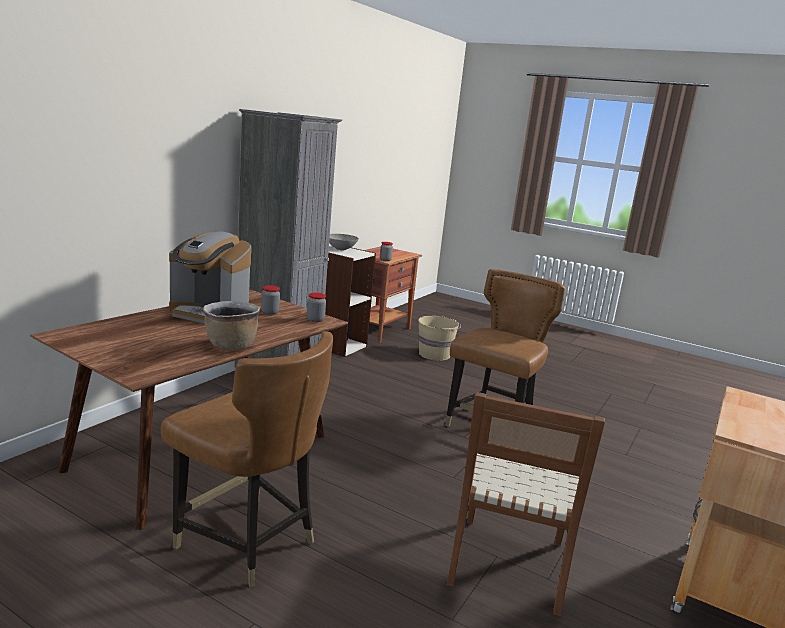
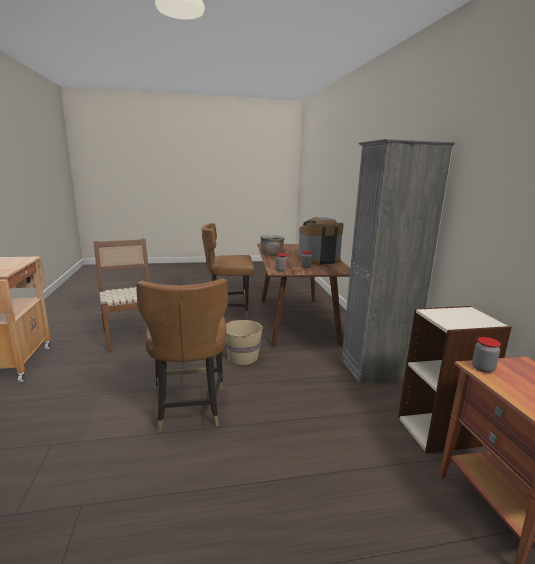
camera: 140 degrees right, 0 degrees up
(341, 249) = (470, 318): grey bowl -> none
(435, 354) = (364, 502): beige bucket -> beige bucket (242, 357)

